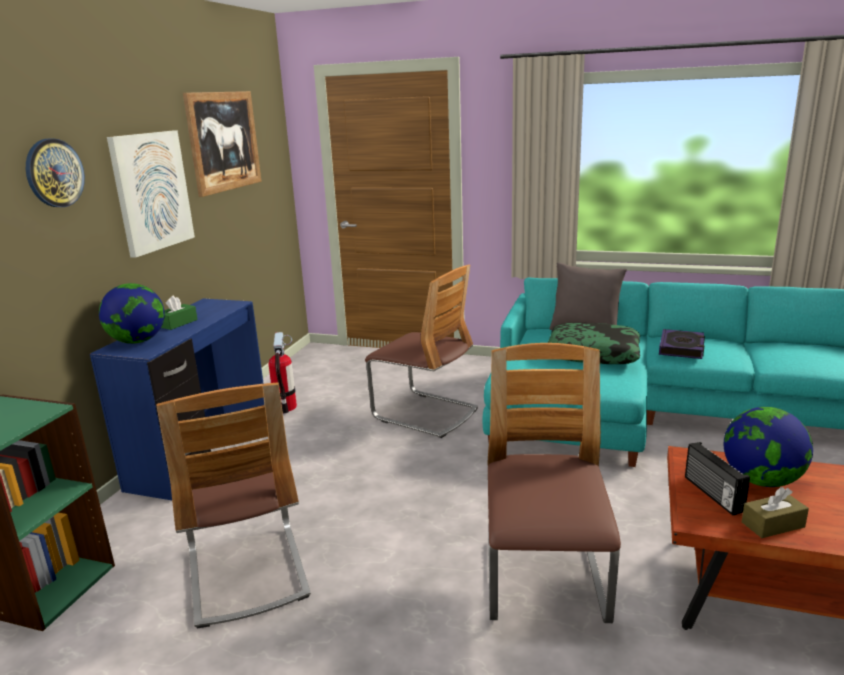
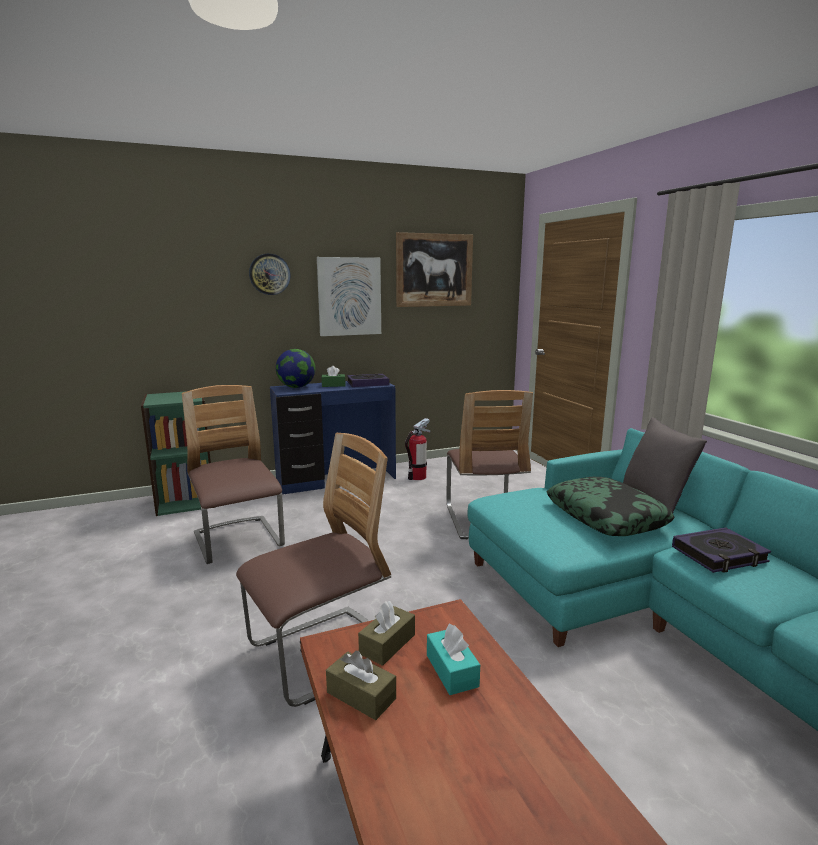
camera: 50 degrees right, 5 degrees down
(213, 308) = (368, 383): none -> book
(247, 572) = (238, 541): chair -> chair turned 120 degrees clockwise
(712, 494) = (387, 644): radio -> brown tissue box
(761, 480) = (452, 670): globe -> turquoise tissue box

